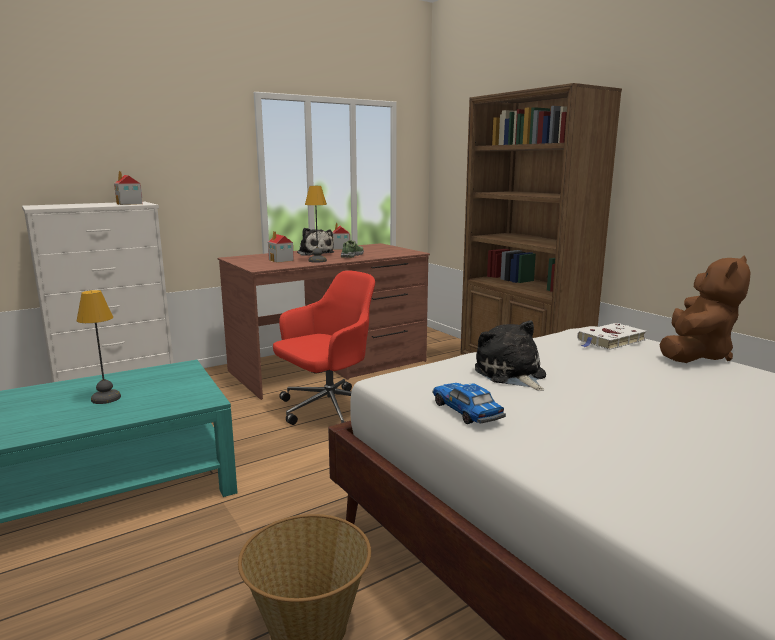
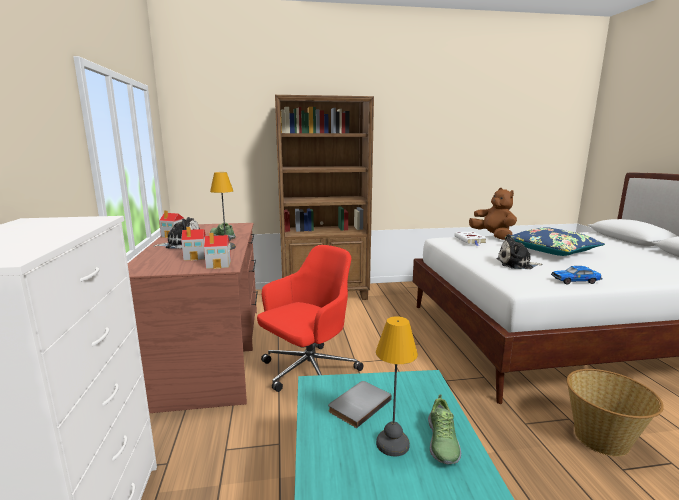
camera: 65 degrees left, 0 degrees up
(107, 413) = (442, 442): none -> shoe
(129, 204) = (68, 222): toy house -> toy house (219, 264)
(158, 382) = (358, 404): none -> grey book
(328, 410) = (308, 372): red office chair -> red office chair turned 60 degrees clockwise
(670, 398) = (552, 250): none -> blue pillow

